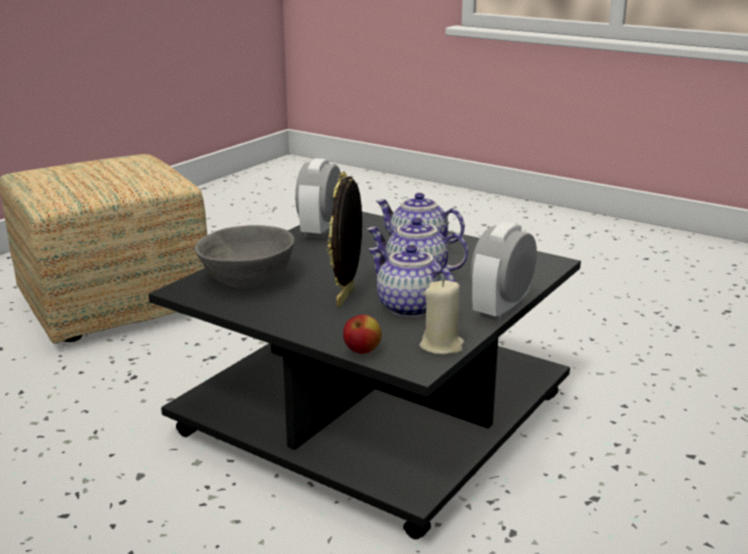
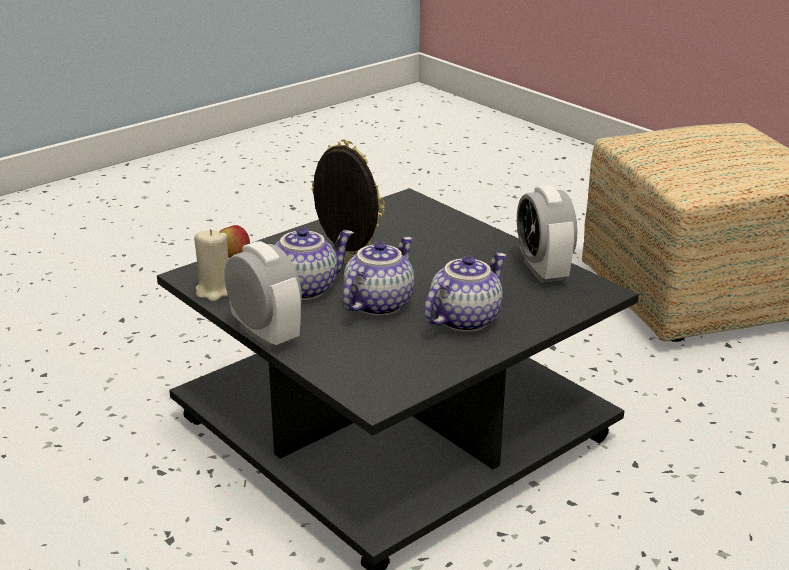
camera: 105 degrees right, 5 degrees up
(247, 278) = (418, 225): grey bowl -> none
(320, 231) = (543, 270): alarm clock -> alarm clock turned 135 degrees counterclockwise

